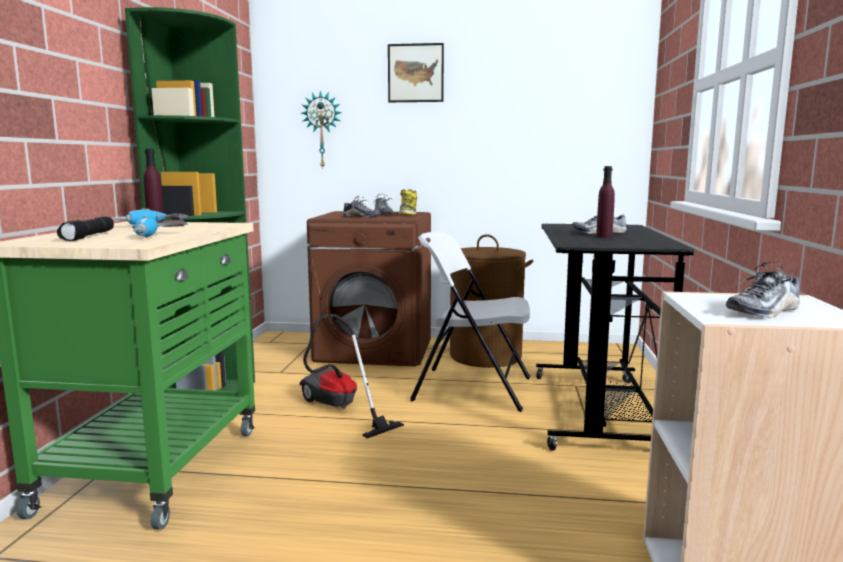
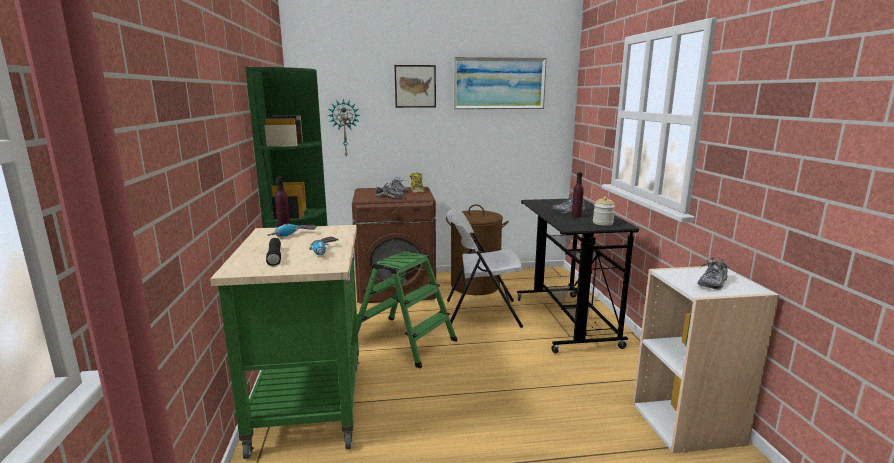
camera: 15 degrees left, 5 degrees up
(337, 409) = (403, 340): vacuum cleaner -> green step ladder
(535, 66) = (499, 83): none -> picture
(637, 243) = (602, 223): none -> jar

